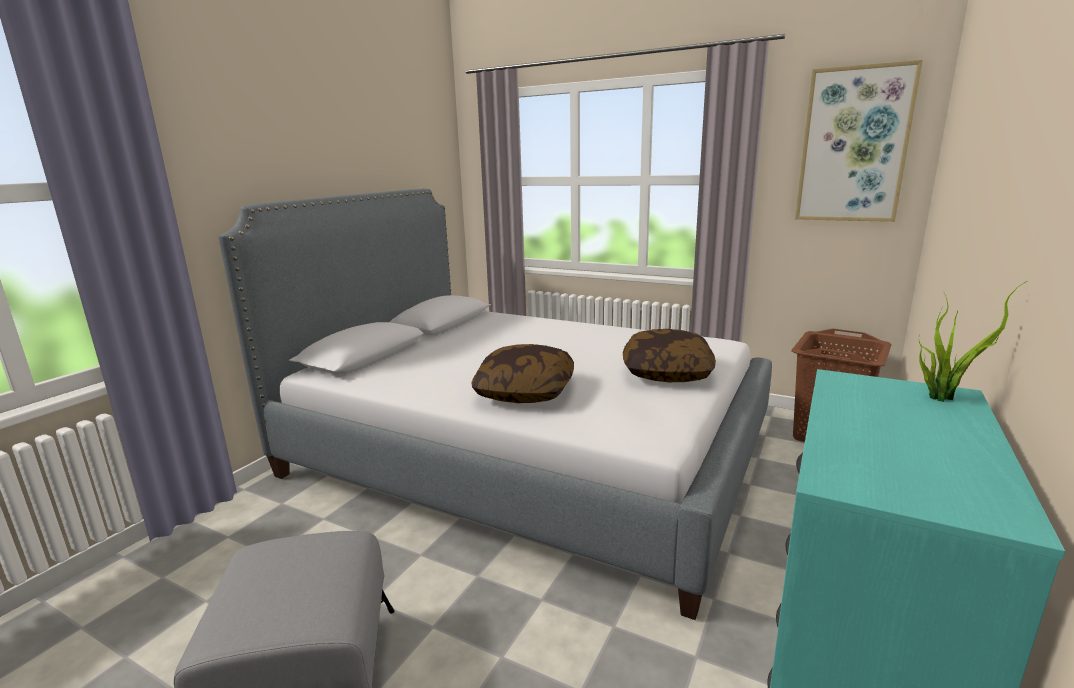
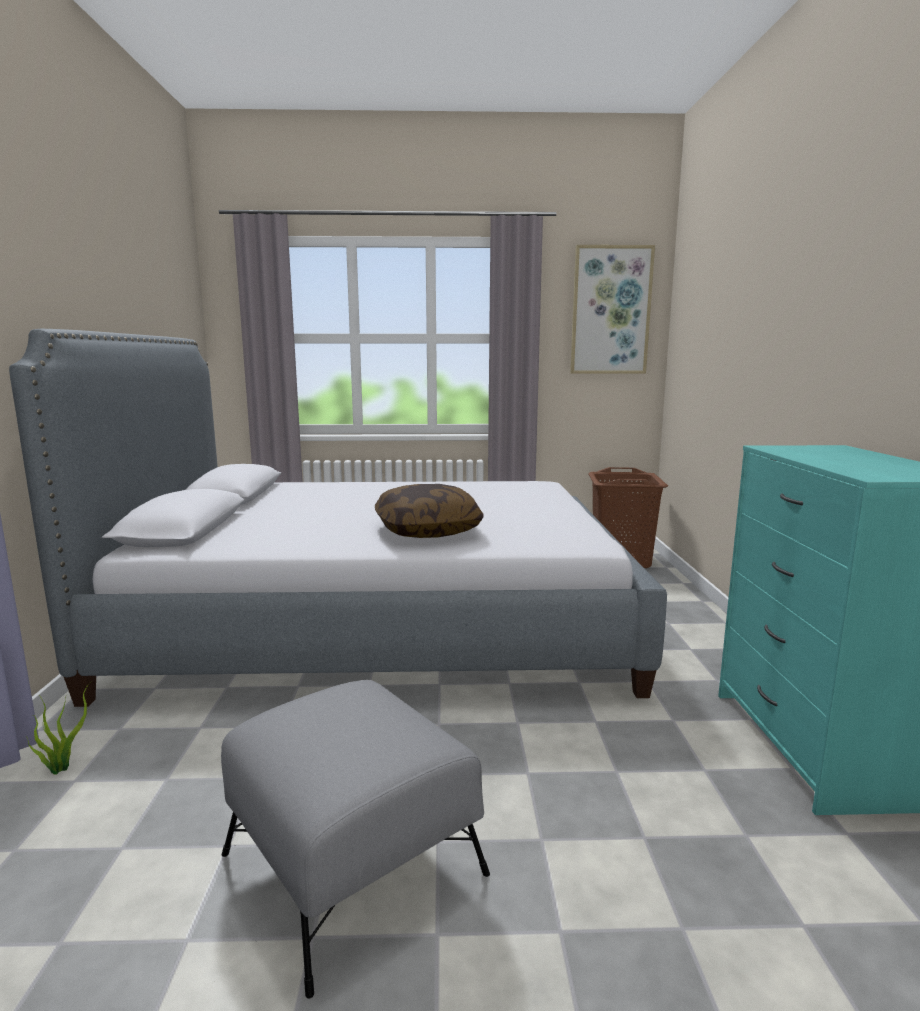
camera: 30 degrees left, 5 degrees down
(666, 372) = (530, 504): pillow -> none
(941, 396) = (835, 448): potted plant -> potted plant (62, 767)

